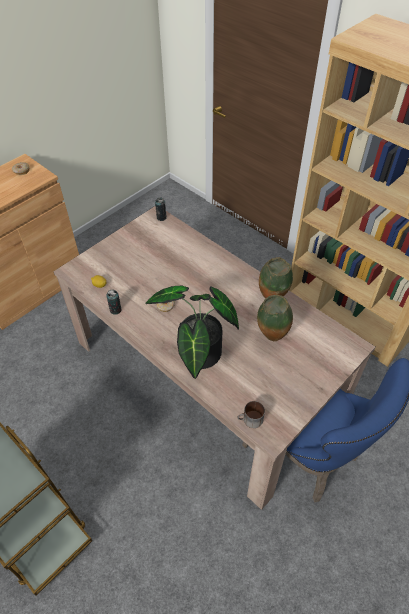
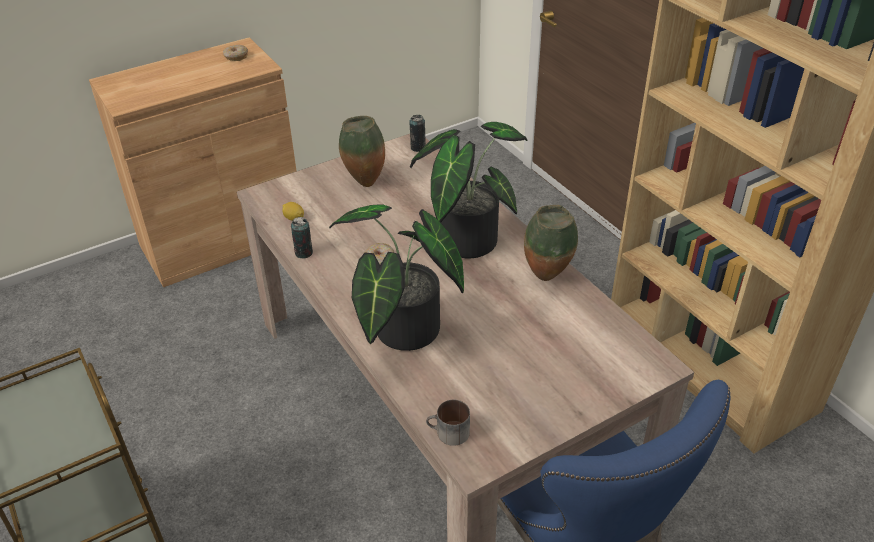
camera: 15 degrees right, 10 degrees down
(214, 279) = (466, 237): none -> potted plant
(271, 338) = (525, 329): vase -> vase (364, 183)

